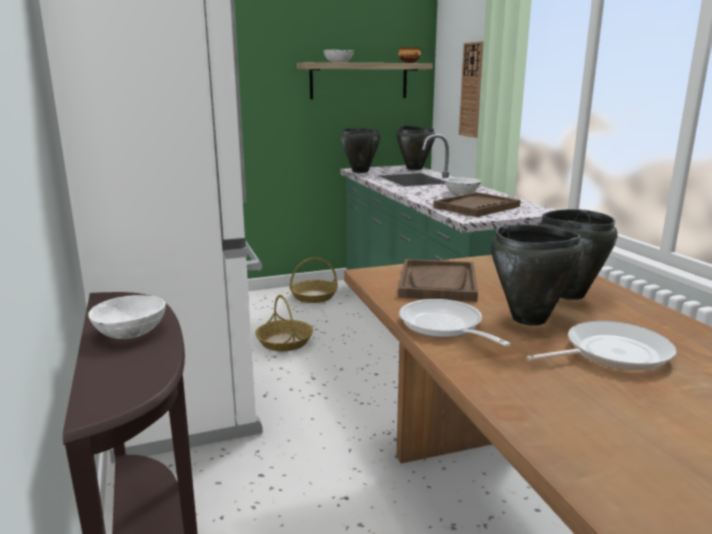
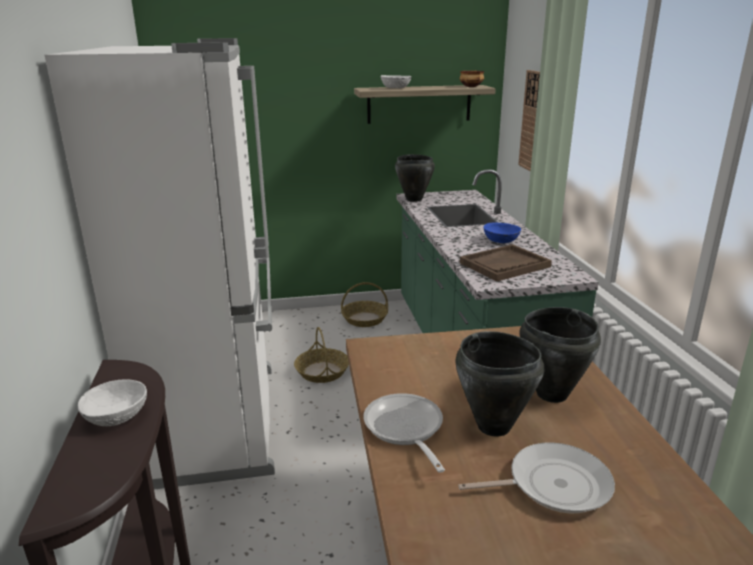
camera: 10 degrees right, 5 degrees up
(414, 168) = (471, 197): black cooking pot -> none
(438, 283) = (427, 366): brown tray -> none
(461, 193) = (500, 241): white bowl -> blue bowl

